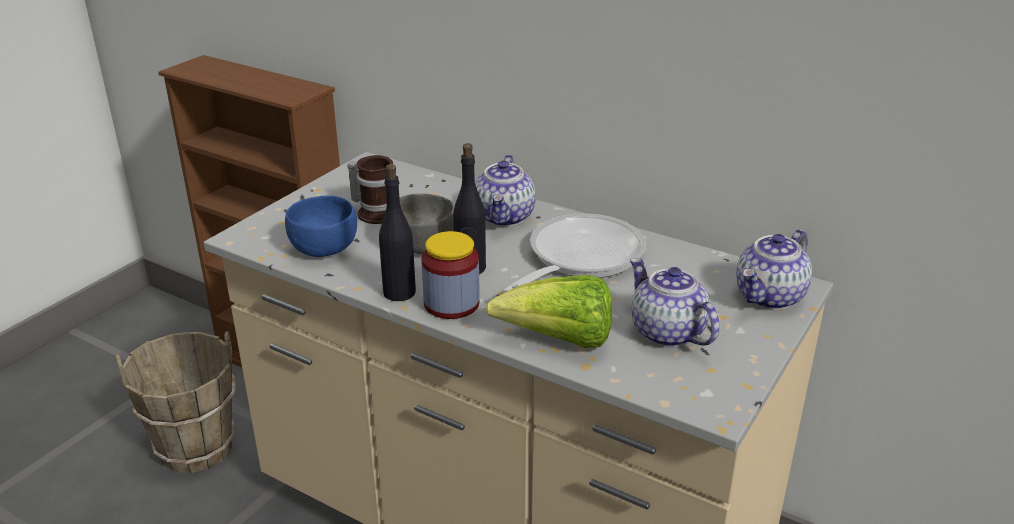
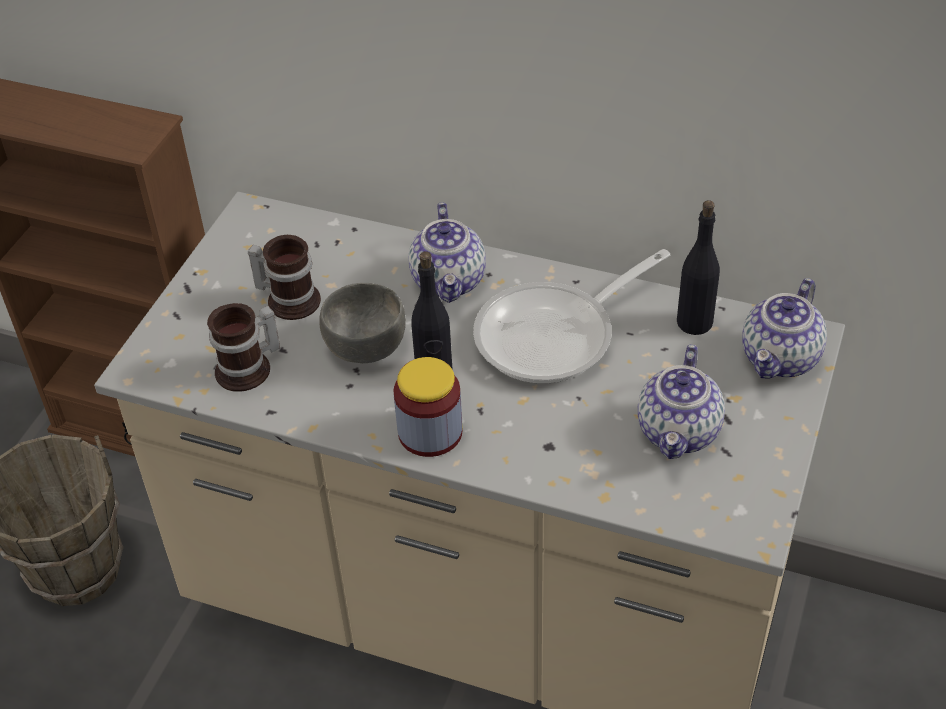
camera: 10 degrees left, 15 degrees up
(325, 248) = (249, 370): blue bowl -> mug
(400, 292) = (364, 426): black bottle -> black bottle (695, 322)
(559, 341) = (567, 466): lettuce -> none
(579, 258) = (555, 335): frying pan -> frying pan turned 150 degrees counterclockwise
(666, 332) = (679, 432): teapot -> teapot turned 120 degrees counterclockwise

